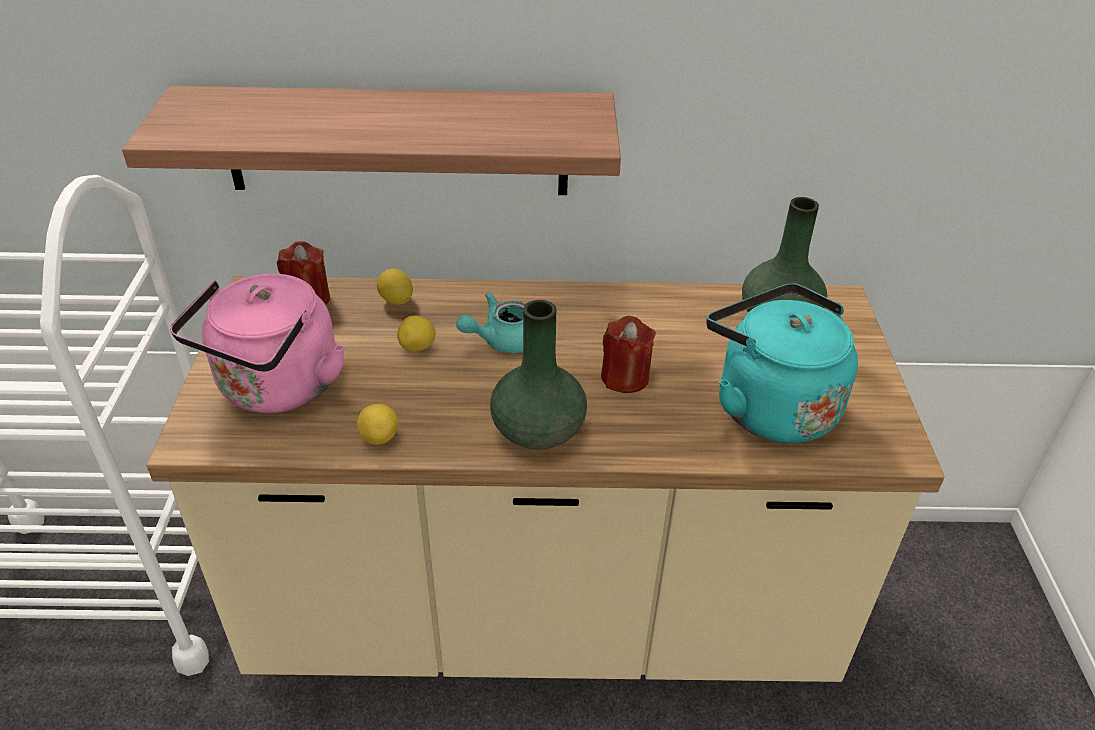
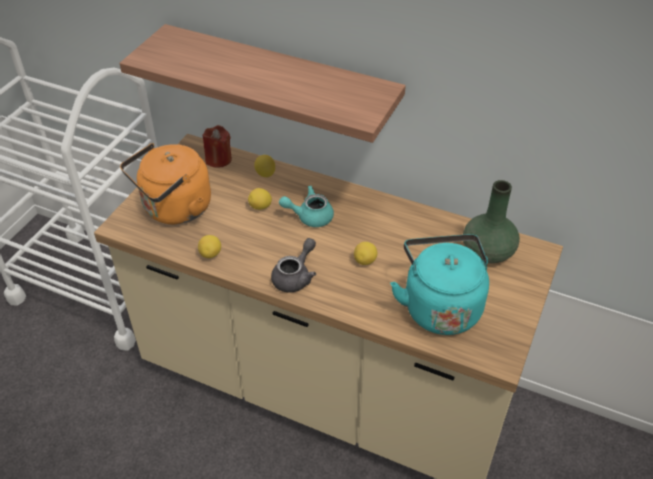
camera: 25 degrees right, 5 degrees up
(276, 389) = (174, 209): pink kettle -> orange kettle
(537, 430) = (295, 276): green vase -> grey teapot
(625, 377) = (365, 261): red candle -> lemon

